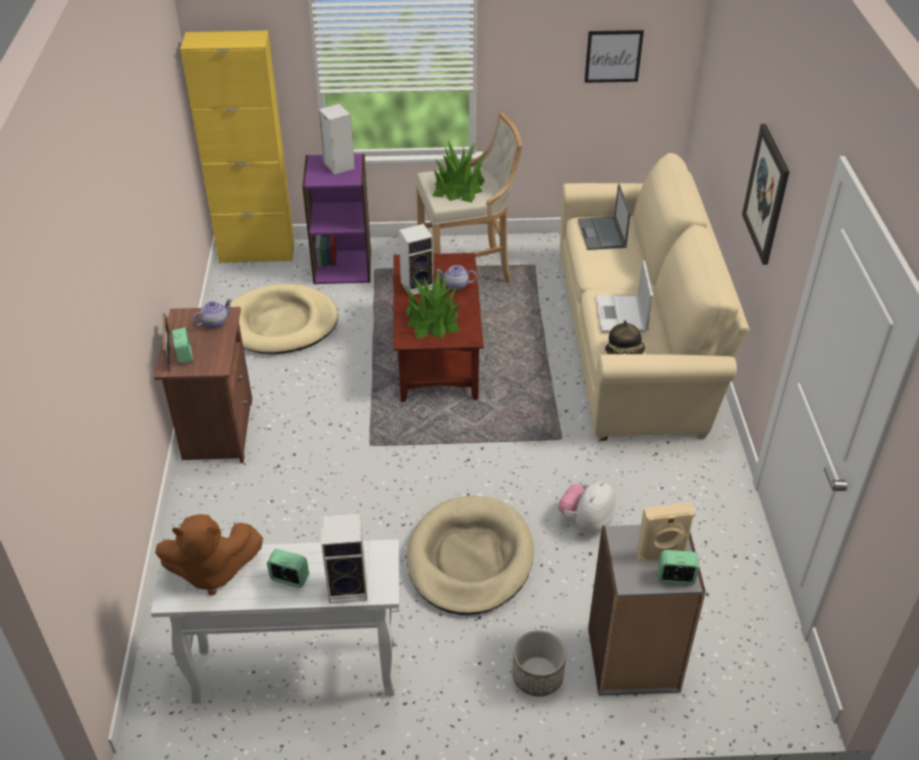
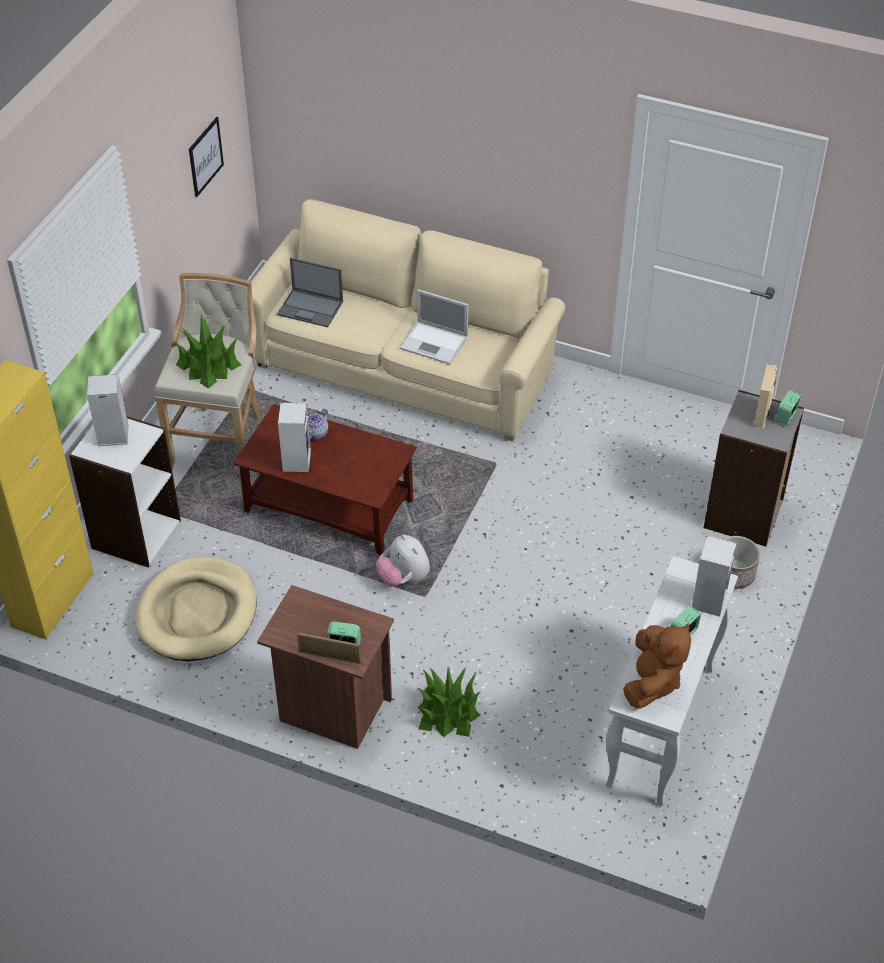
camera: 65 degrees left, 5 degrees up
(215, 322) = (305, 610): teapot -> none
(342, 266) = (135, 534): purple bookcase -> white bookcase
(433, 320) = (357, 467): potted plant -> potted plant (448, 712)
(469, 559) = (599, 573): beige dog bed -> none
(586, 522) = (597, 486): plush toy -> plush toy (404, 578)
(625, 353) = (485, 362): hat -> none
(766, 194) = (505, 165): picture -> none

